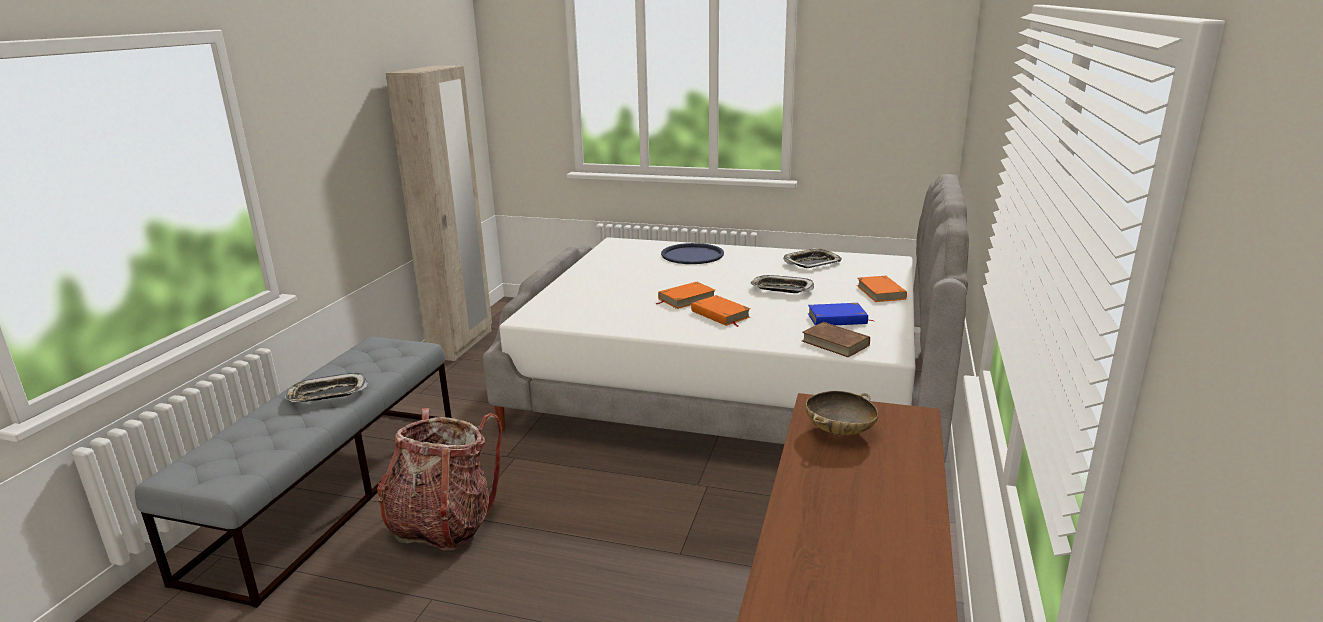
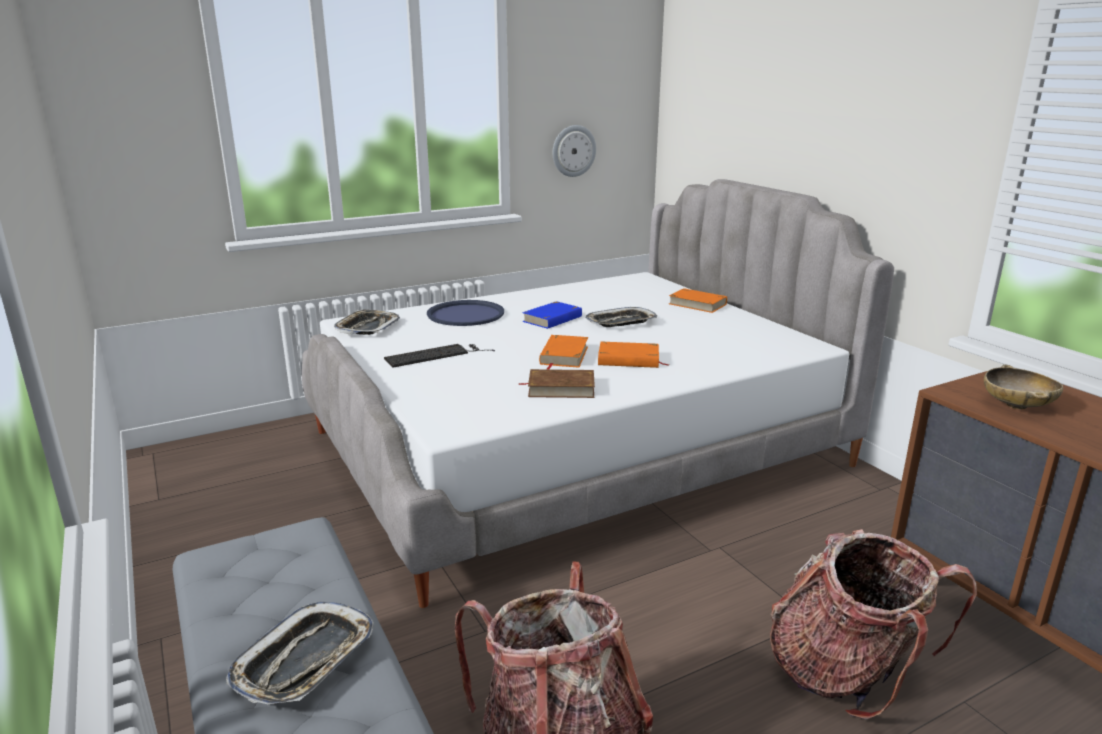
camera: 45 degrees left, 0 degrees up
(461, 344) = (167, 531): beige wardrobe -> none
(616, 276) = (436, 355): none -> keyboard
(641, 589) = (847, 673): none -> backpack
(811, 262) = (589, 294): tray -> tray (367, 327)
(835, 343) = (767, 353): brown book -> brown book (561, 388)
(837, 319) = (721, 334): blue book -> blue book (553, 319)
(860, 130) = (573, 151): none -> wall clock

